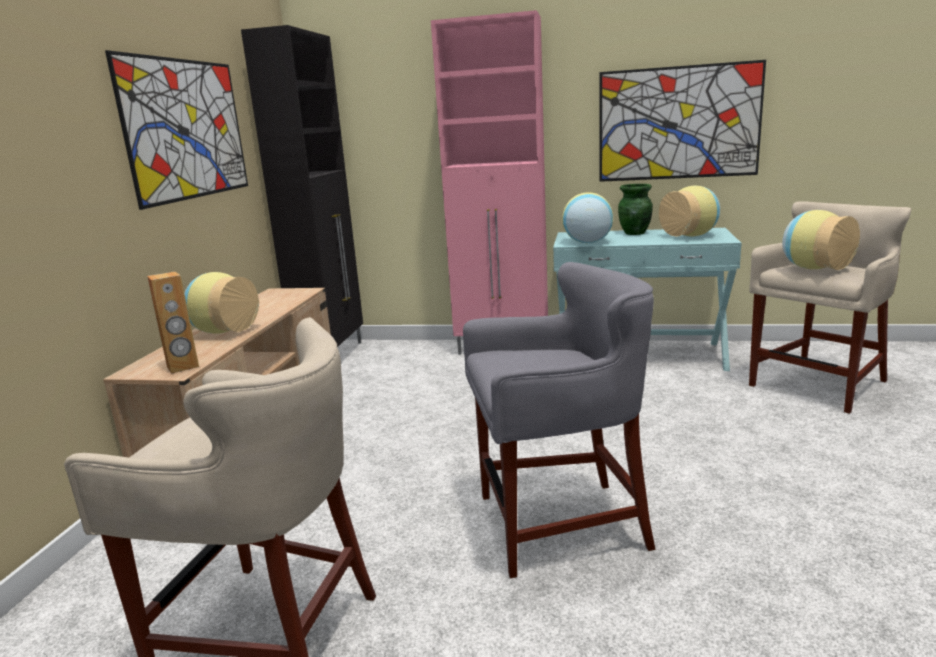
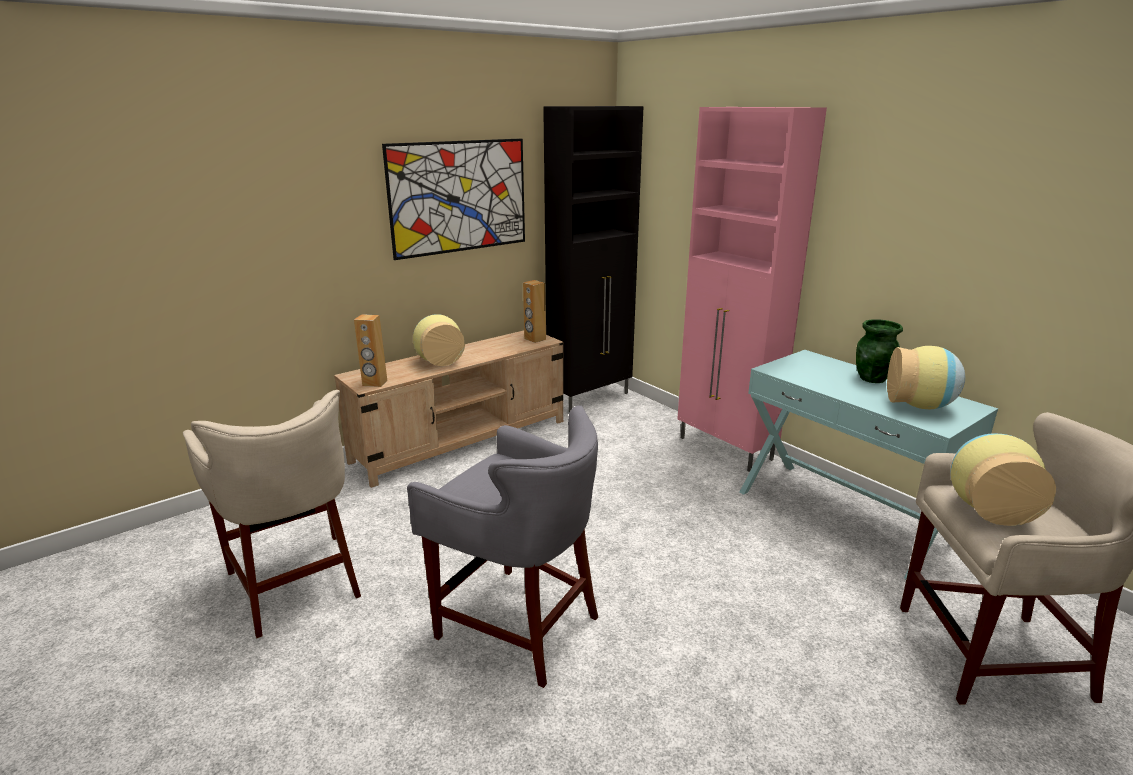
camera: 40 degrees right, 5 degrees up
(291, 293) = (534, 339): none -> brown speaker
(587, 242) = (794, 374): vase -> none
(678, 123) = (967, 260): picture -> none

